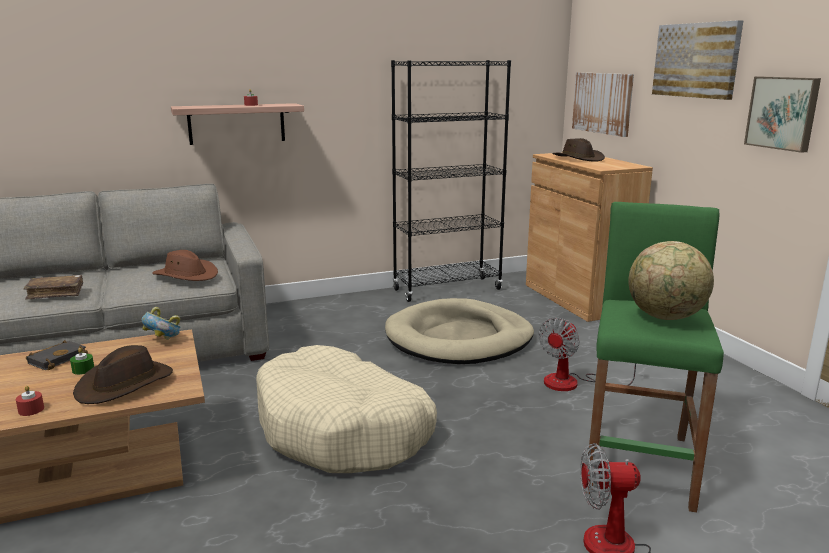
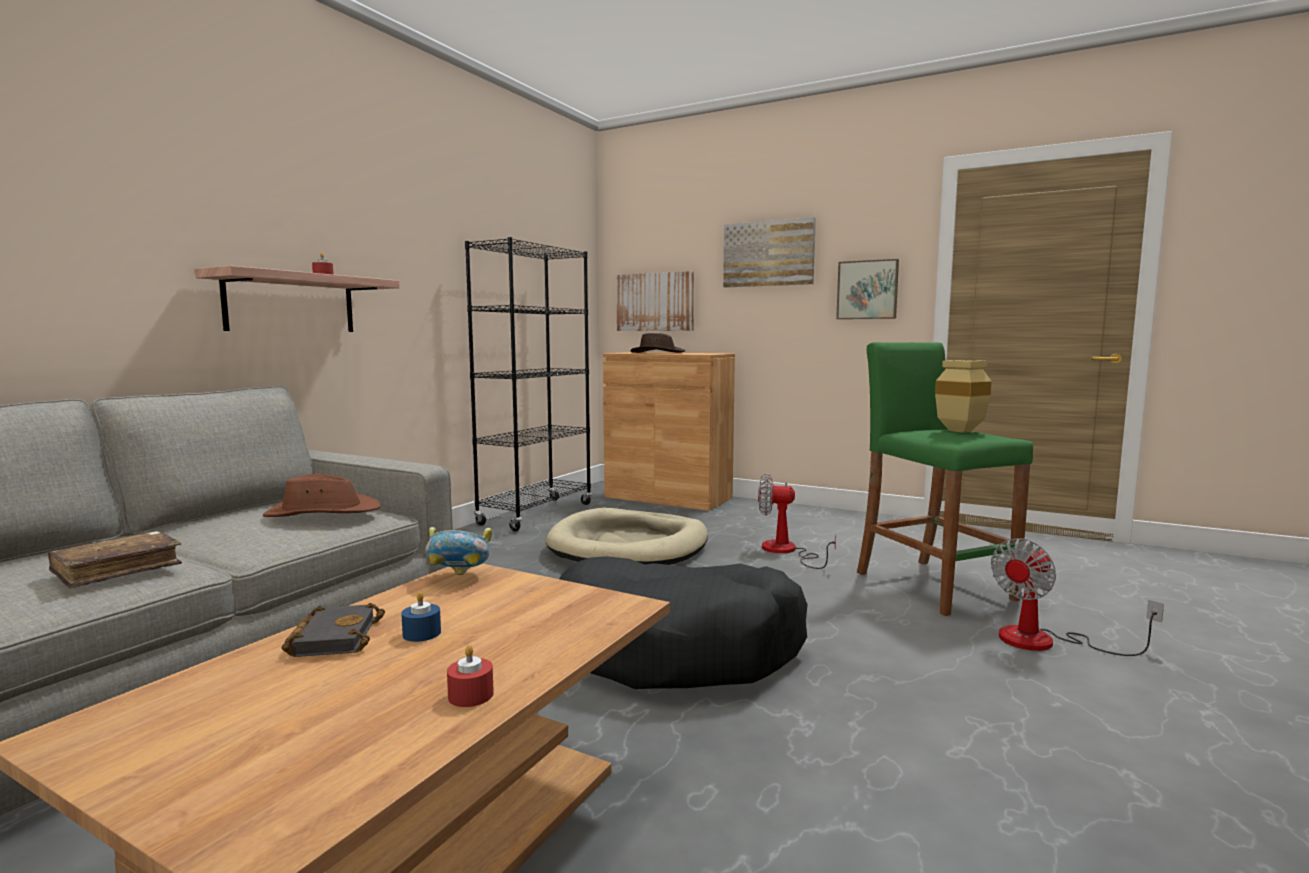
camera: 40 degrees left, 10 degrees down
(83, 370) = (422, 633): green candle -> blue candle
(125, 384) = (537, 625): brown hat -> none
(343, 429) = (677, 648): beige dog bed -> black dog bed
(573, 383) = (786, 551): fan -> fan turned 105 degrees clockwise
(665, 317) = (963, 431): globe -> beige vase

